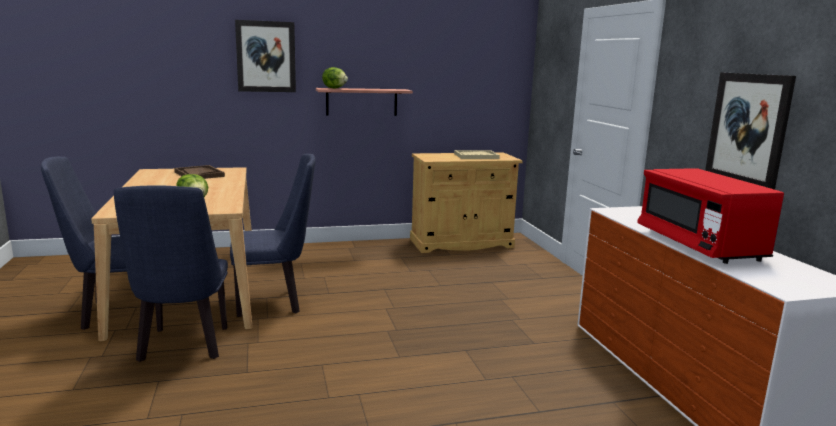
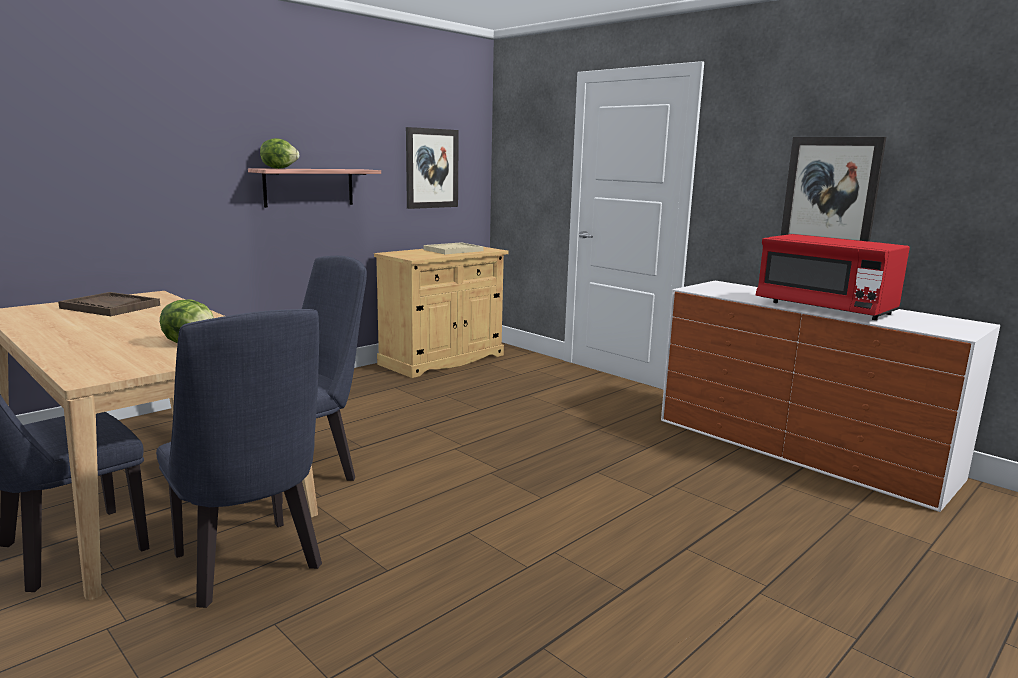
camera: 30 degrees left, 0 degrees up
(266, 56) = (173, 122): picture -> picture (431, 168)

